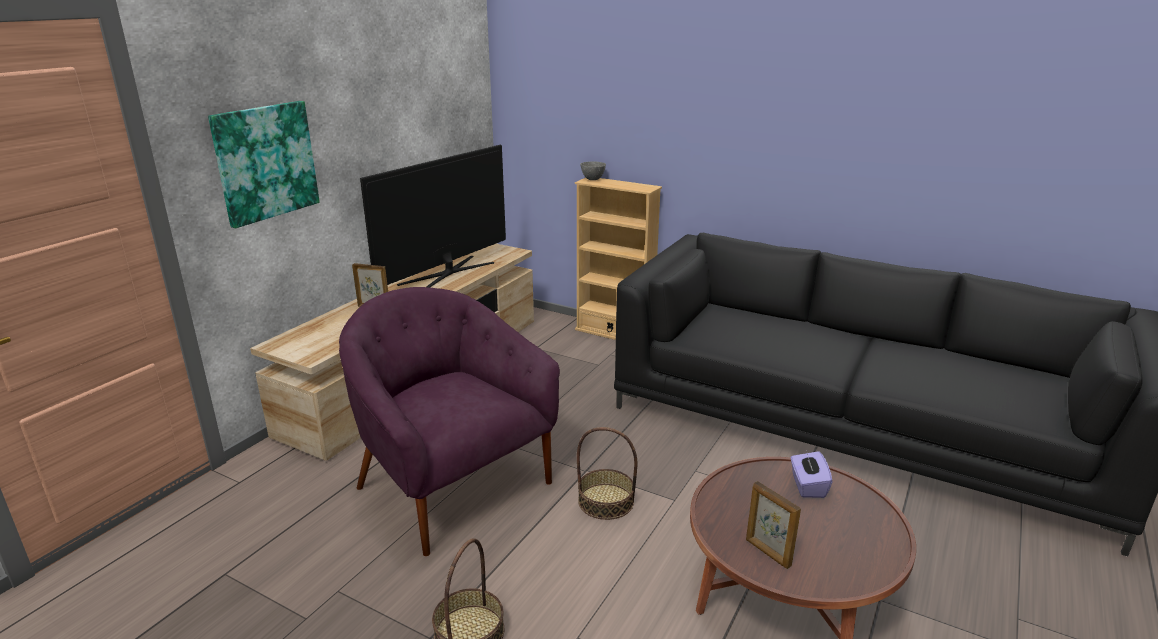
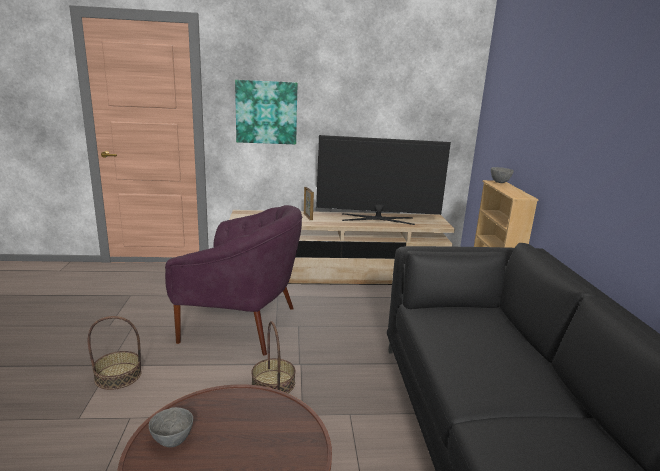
camera: 55 degrees right, 5 degrees down
(451, 485) = (241, 323): purple armchair -> purple armchair turned 90 degrees clockwise
(767, 553) = (173, 441): picture frame -> grey bowl
(807, 486) = (287, 444): purple tissue box -> none

